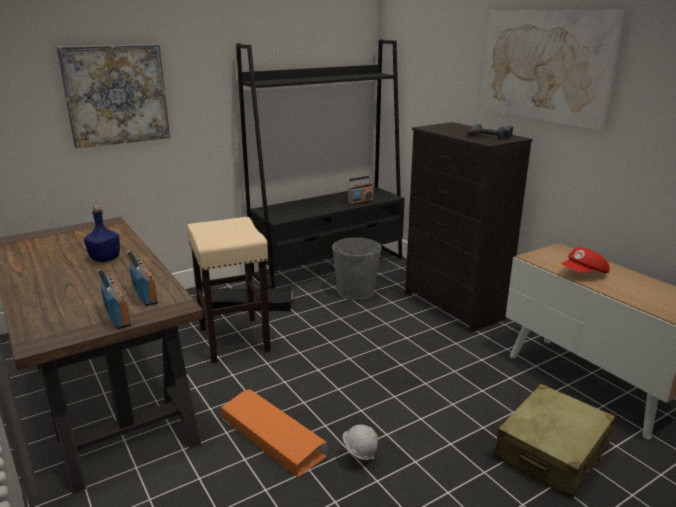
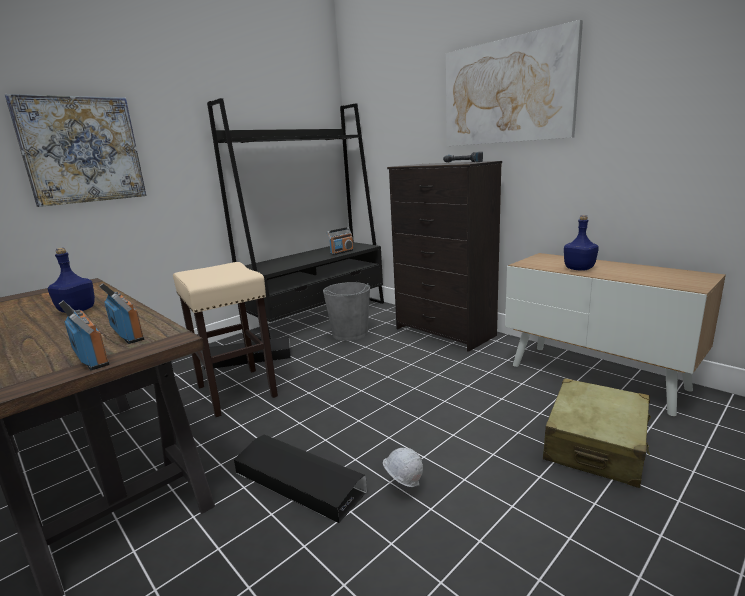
camera: 10 degrees left, 5 degrees down
(272, 436) = (298, 482): orange storage box -> black storage box
(584, 274) = (579, 269): red cap -> blue bottle

